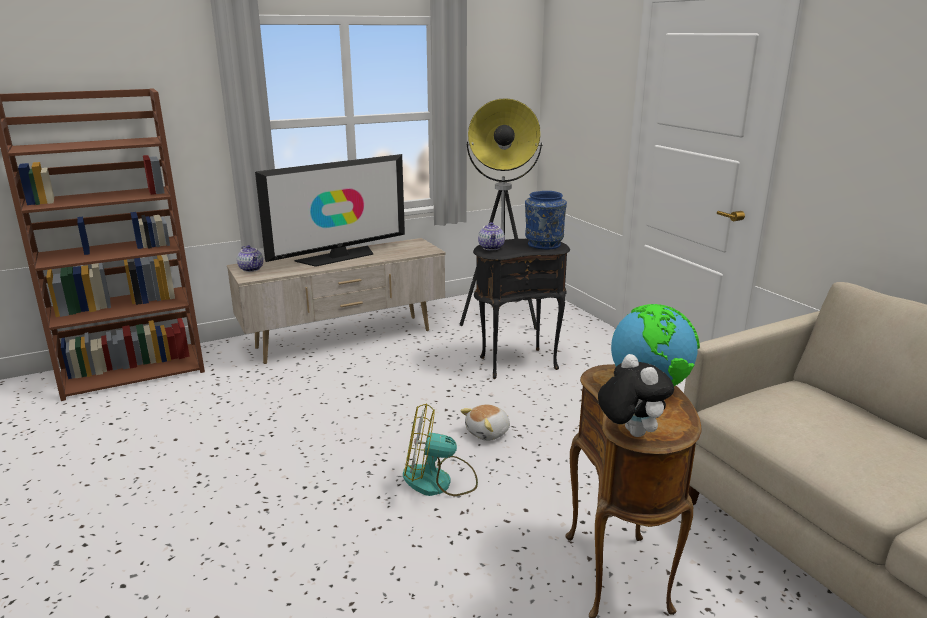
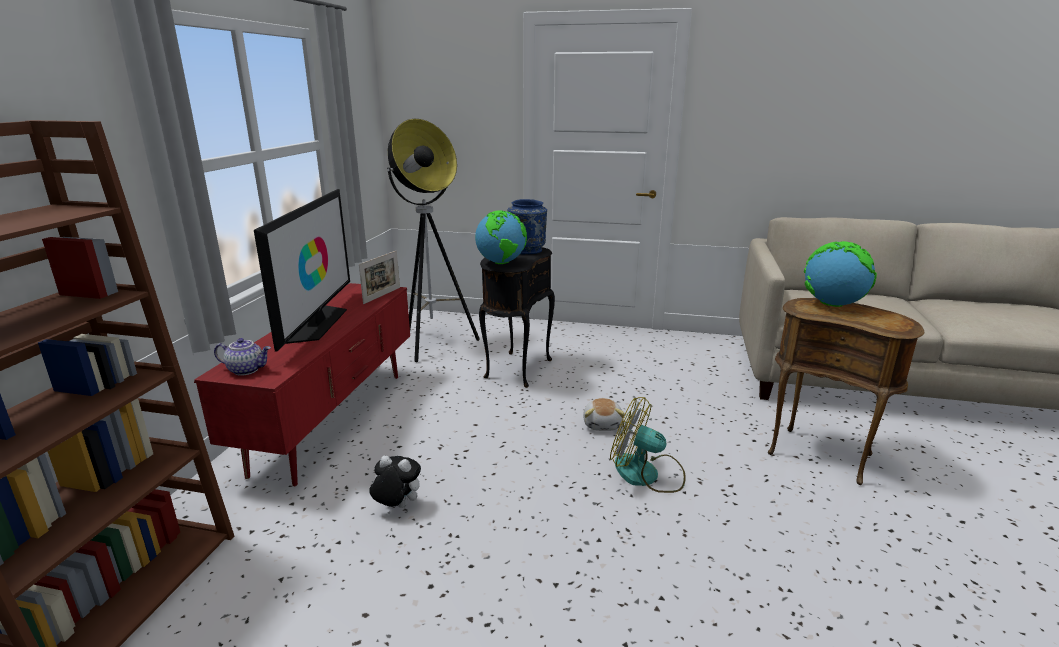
camera: 50 degrees left, 0 degrees up
(345, 339) = (334, 421): beige tv stand -> red tv stand
(415, 252) = (382, 295): none -> picture frame
(439, 481) = (646, 474): fan -> fan turned 75 degrees clockwise
(492, 248) = (501, 263): teapot -> globe
(629, 432) = (898, 329): plush toy -> plush toy (397, 506)

